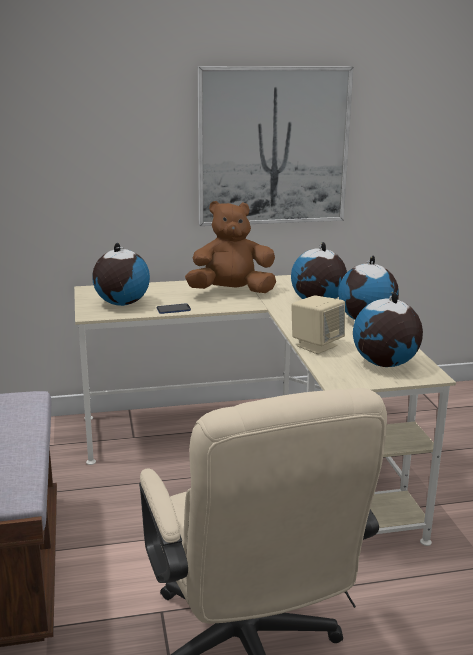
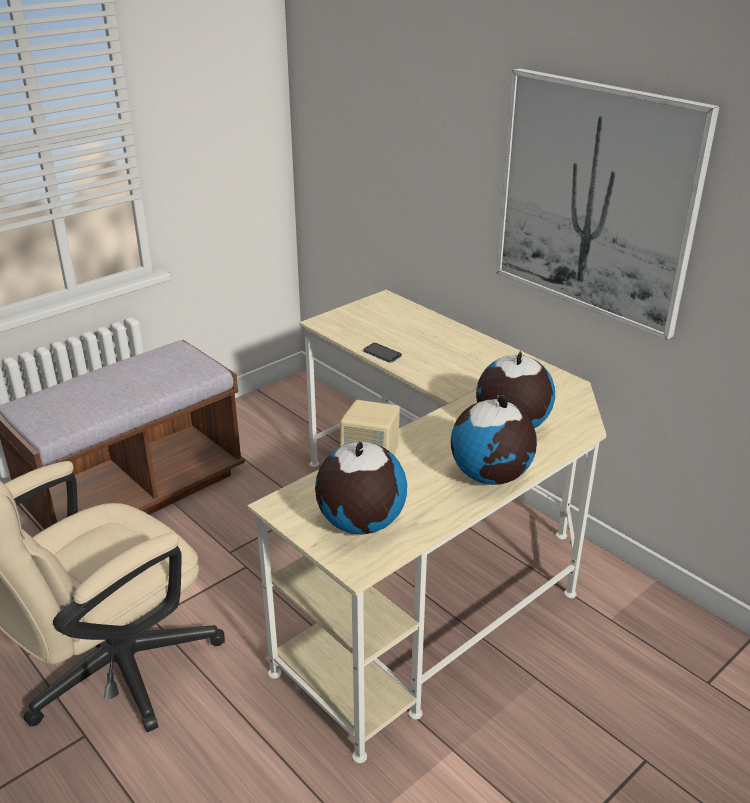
camera: 60 degrees right, 10 degrees up
(121, 303) = (367, 325): globe -> none
(231, 292) = (474, 366): brown plush toy -> none

